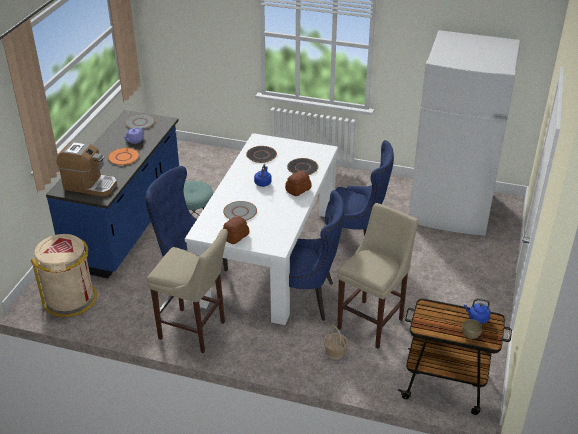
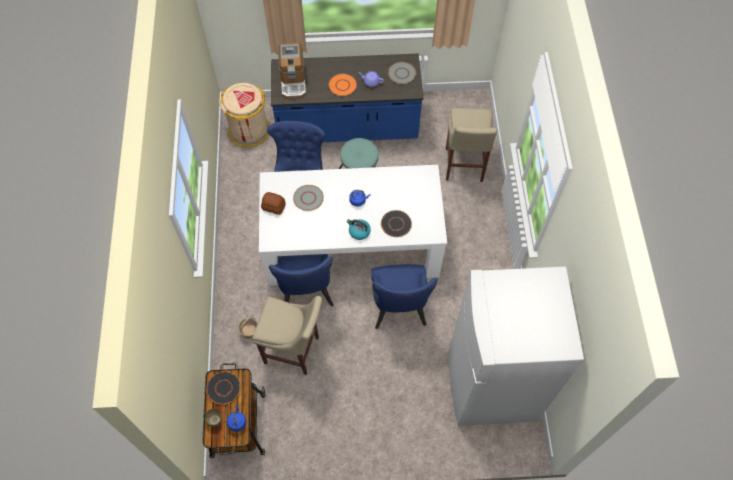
camera: 70 degrees right, 25 degrees up
(195, 331) = (241, 225): beige stool -> beige stool (463, 167)
(261, 155) = (402, 184): black plate -> black plate (223, 388)
(298, 189) = (359, 232): bread -> kettle

